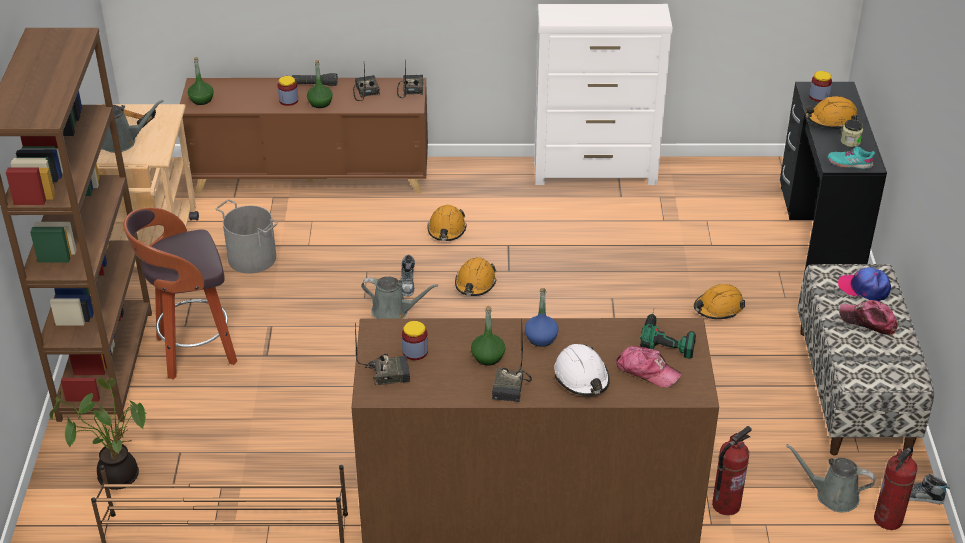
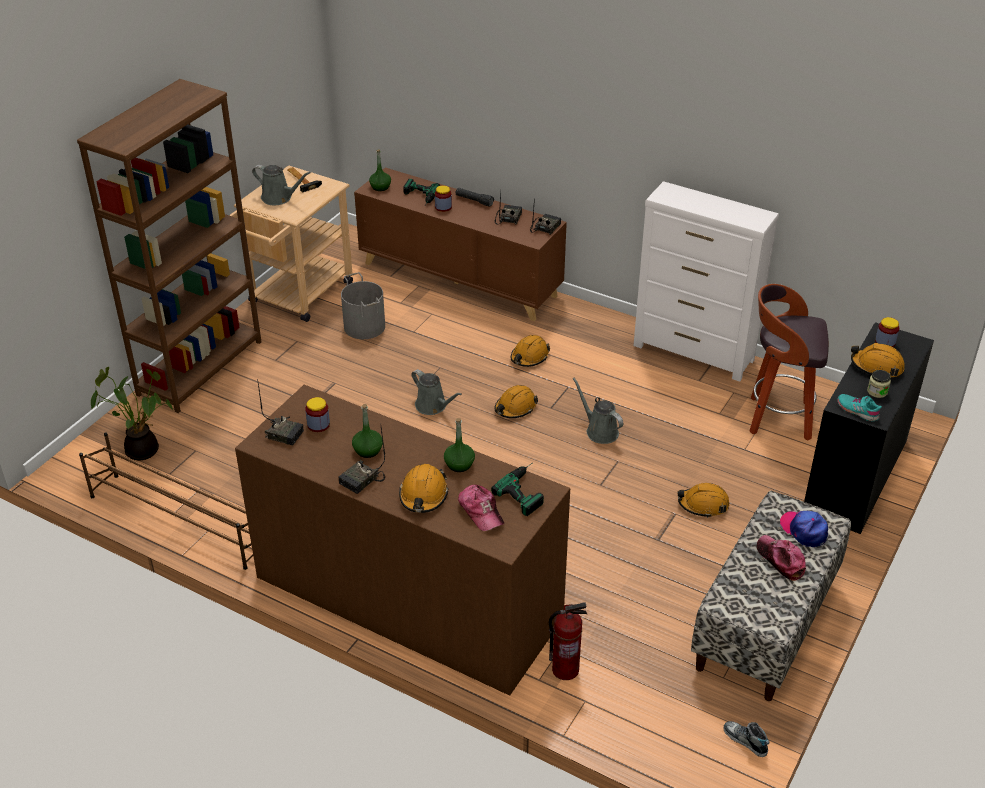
camera: 30 degrees right, 0 degrees up
(193, 352) = (265, 381): stool -> stool (777, 418)
(253, 98) = (419, 197): none -> power drill
(320, 103) = (465, 216): green bottle -> green bottle (459, 464)
(407, 283) = (462, 388): shoe -> none
(541, 338) = (422, 452): blue bottle -> none
(581, 377) = (423, 495): white hard hat -> orange hard hat
(832, 495) = (665, 704): grey watering can -> grey watering can (599, 431)
(888, 520) = (698, 747): fire extinguisher -> none

